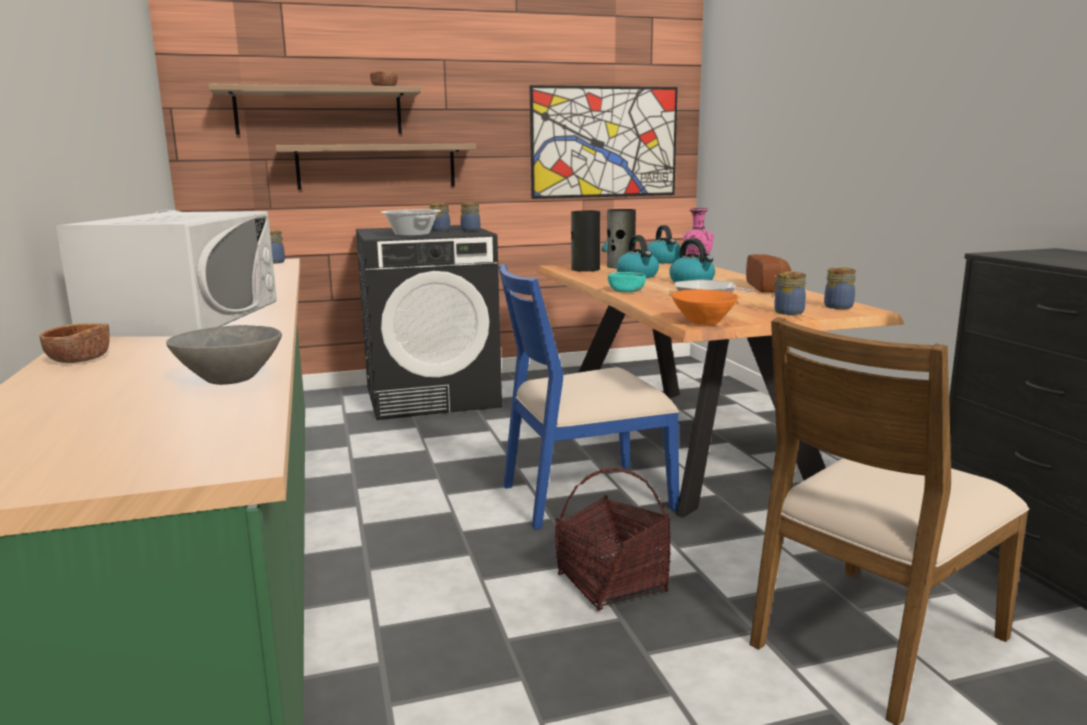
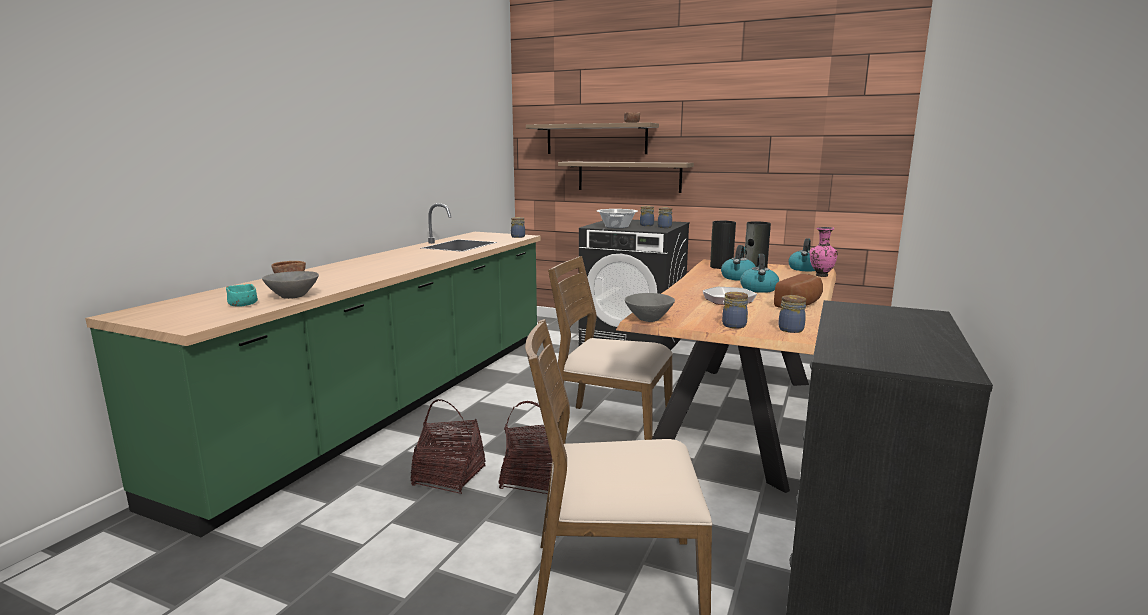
camera: 40 degrees right, 0 degrees up
(186, 317) = (379, 263): white microwave -> none
(505, 628) = (449, 476): none -> basket
(585, 495) = (610, 428): blue chair -> brown chair
(604, 142) = (810, 163): picture -> none
(626, 291) = (686, 288): turquoise bowl -> turquoise bowl (243, 304)
(703, 322) = (648, 319): orange bowl -> grey bowl

